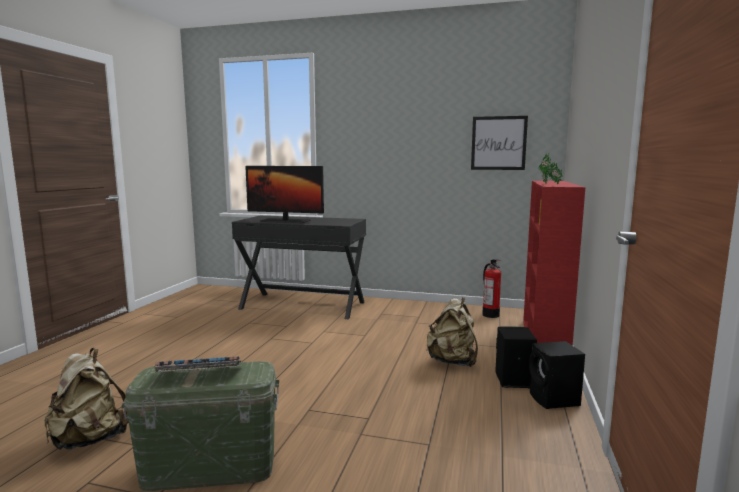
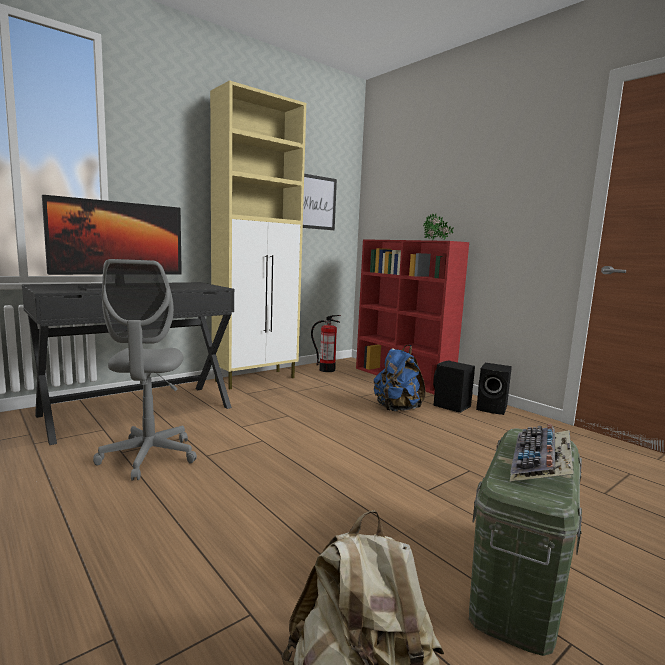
camera: 55 degrees left, 0 degrees up
(251, 329) = (149, 457): none -> grey office chair
(414, 306) = (257, 379): none -> beige cabinet
(452, 361) = (396, 409): beige backpack -> blue backpack

